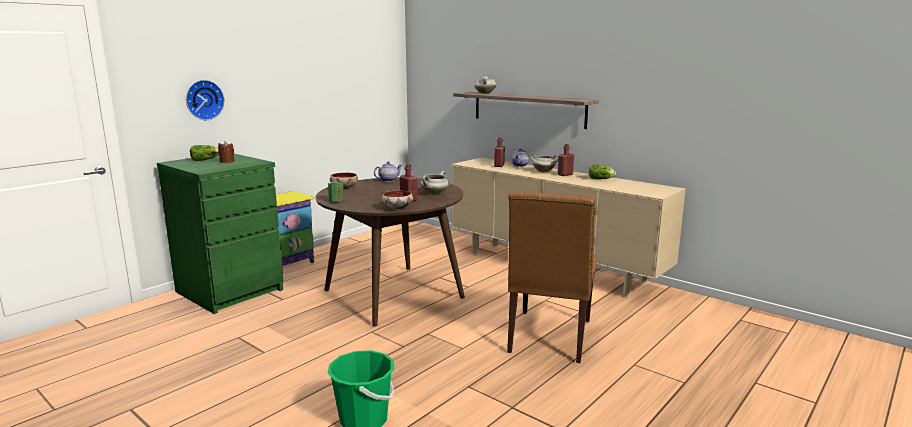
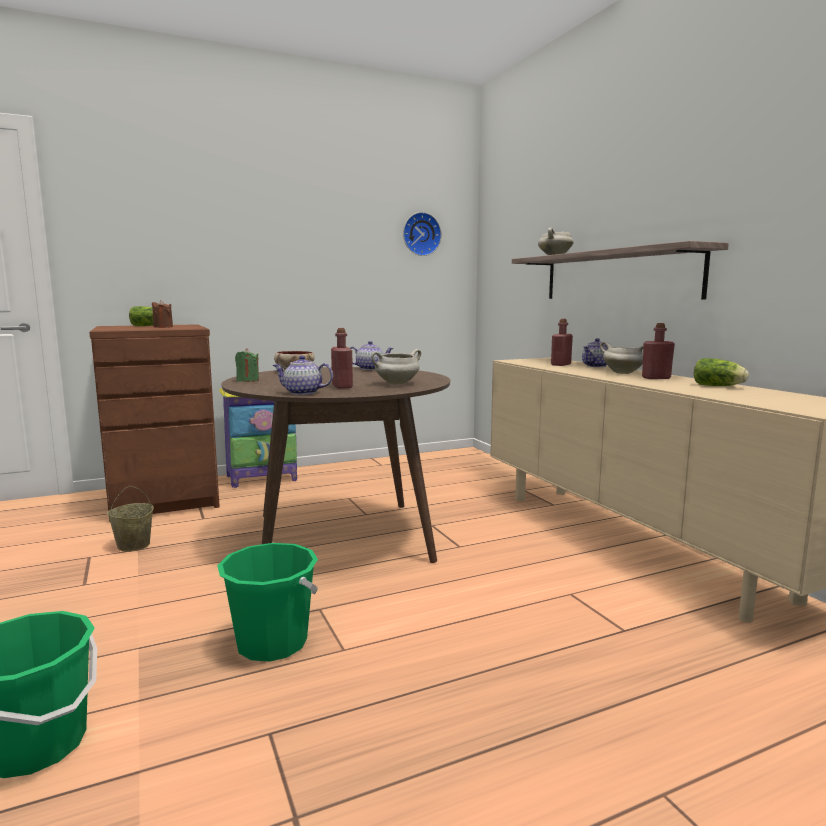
camera: 25 degrees right, 5 degrees down
(203, 100) = (168, 255): wall clock -> wall clock (420, 234)
(231, 291) = (165, 498): green dresser -> brown dresser
(260, 325) = (134, 546): none -> beige bucket
(398, 208) = (302, 393): bowl -> teapot
(423, 354) = (272, 643): none -> green bucket
(549, 335) = (521, 665): brown chair -> none

